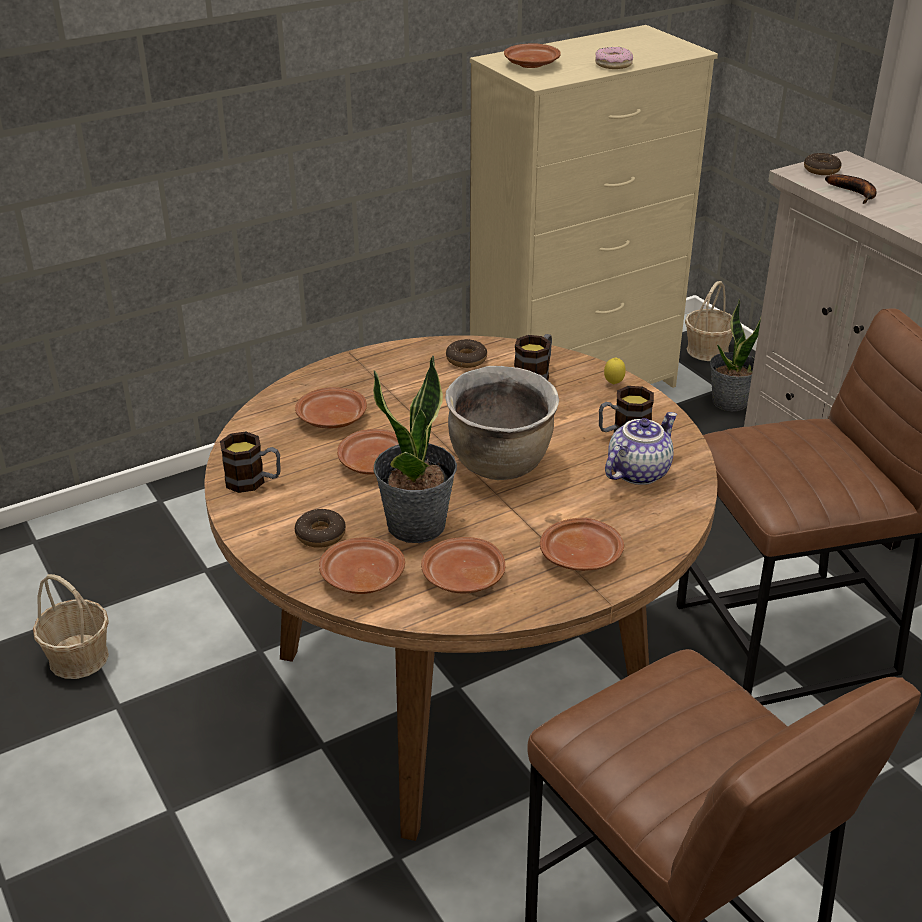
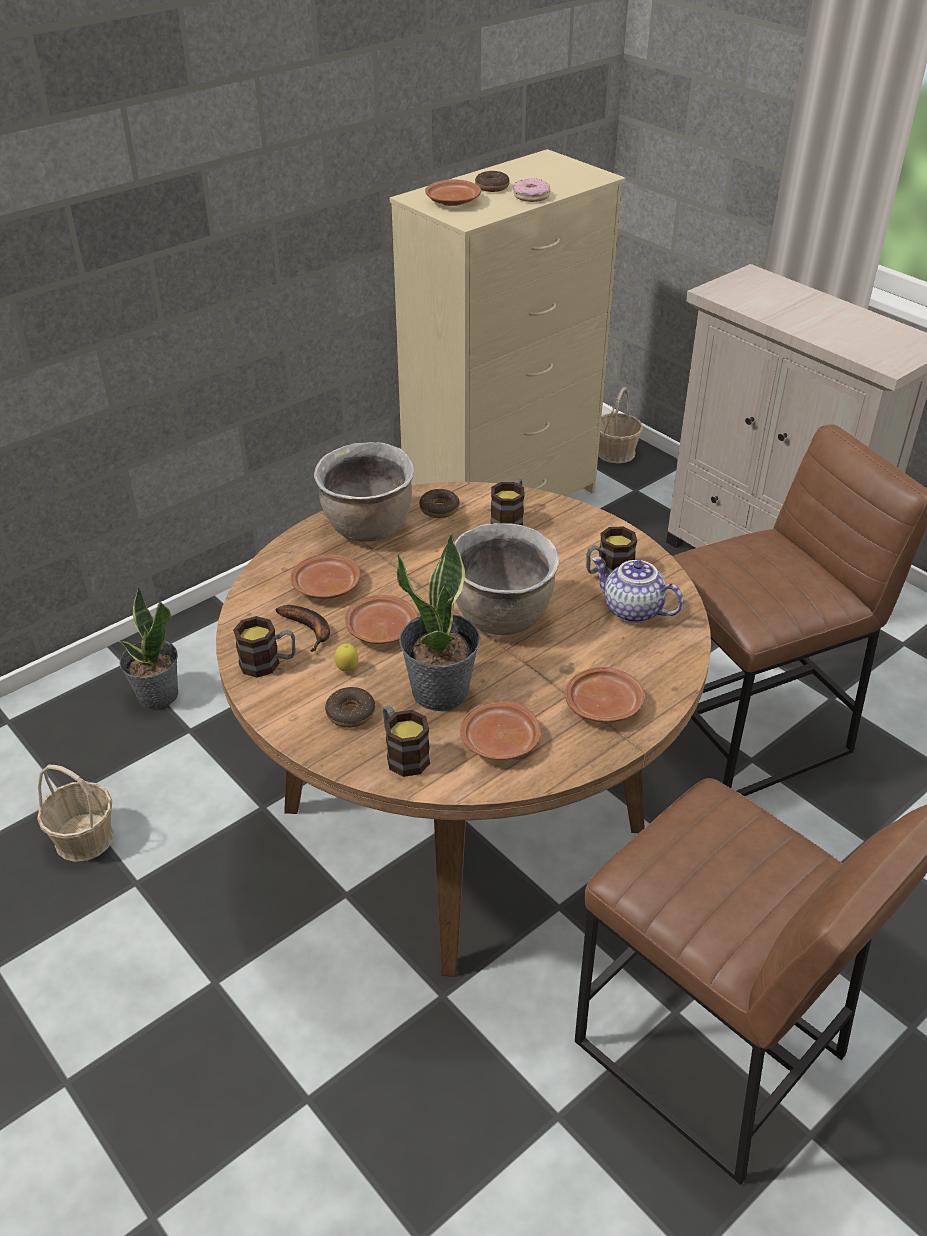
camera: 10 degrees left, 5 degrees up
(361, 578) = (403, 754): brown plate -> mug
(389, 370) = (368, 528): none -> brown cooking pot
(613, 384) = (585, 521): lemon -> lemon (347, 670)
(637, 471) = (631, 610): teapot -> teapot turned 90 degrees counterclockwise
(729, 402) = (646, 503): potted plant -> potted plant (157, 695)
(821, 170) = (734, 286): donut -> donut (492, 187)
(855, 193) = (771, 309): banana -> banana (310, 630)

